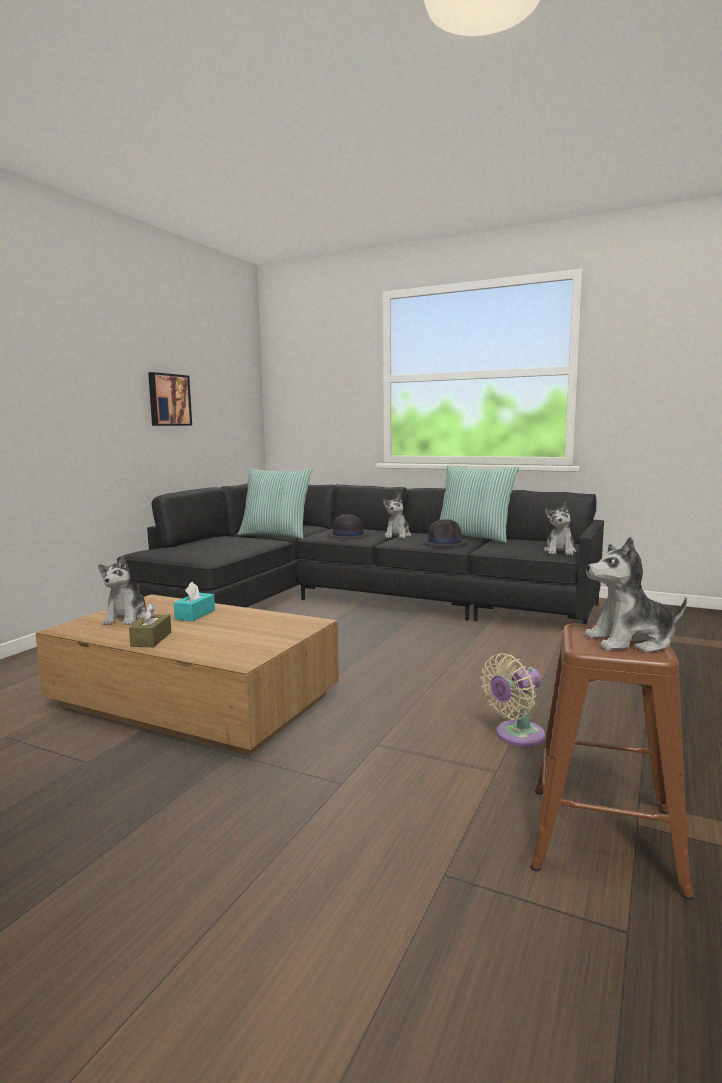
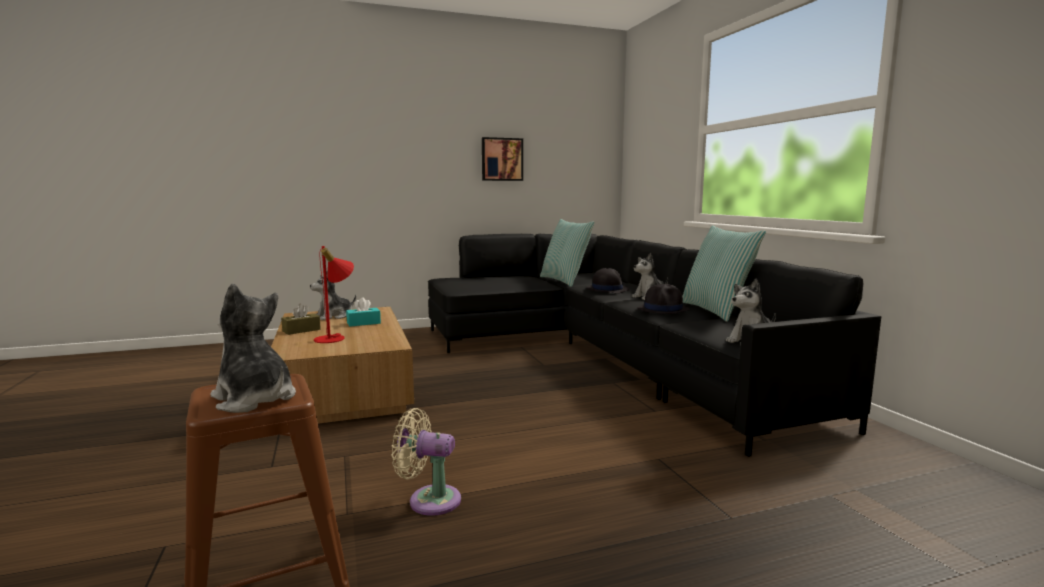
camera: 45 degrees right, 0 degrees up
(225, 634) = (335, 338): none -> red table lamp

